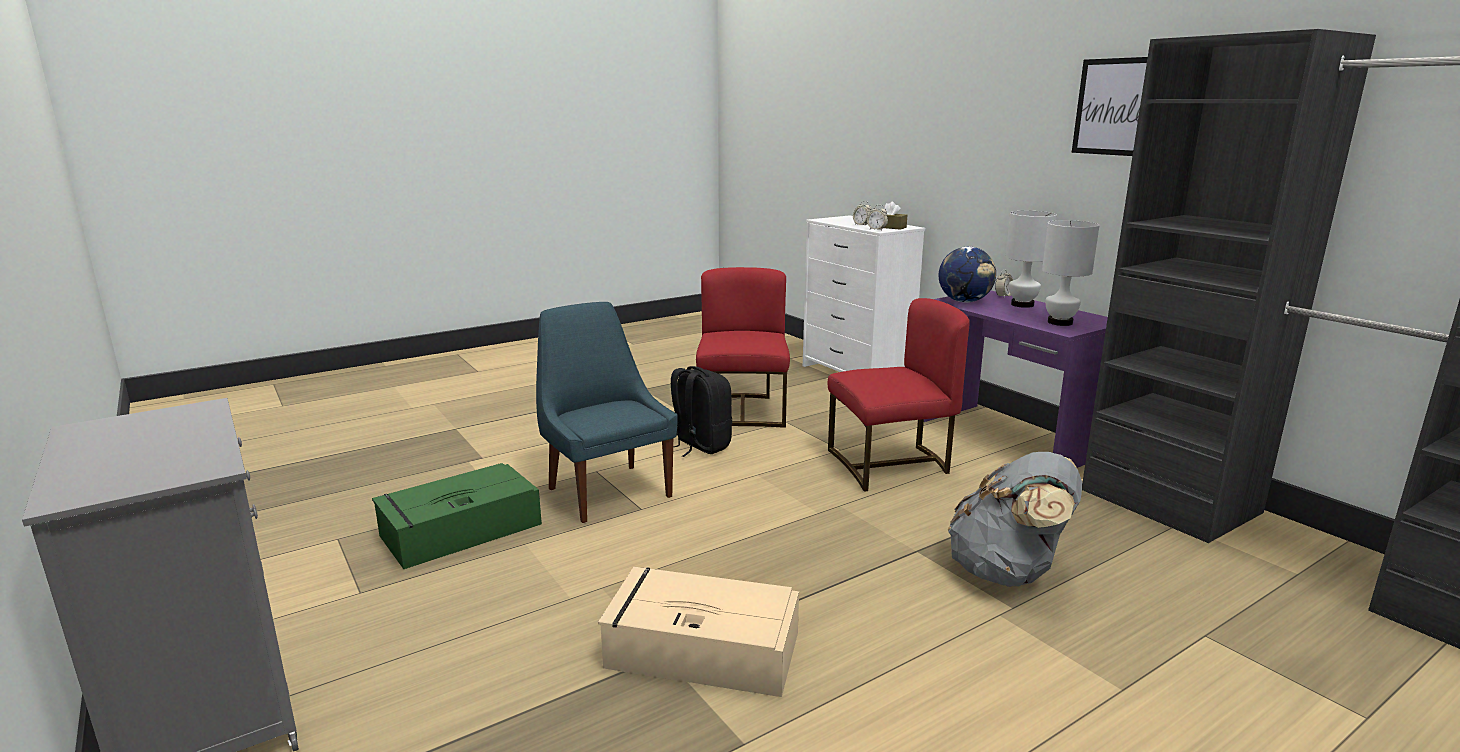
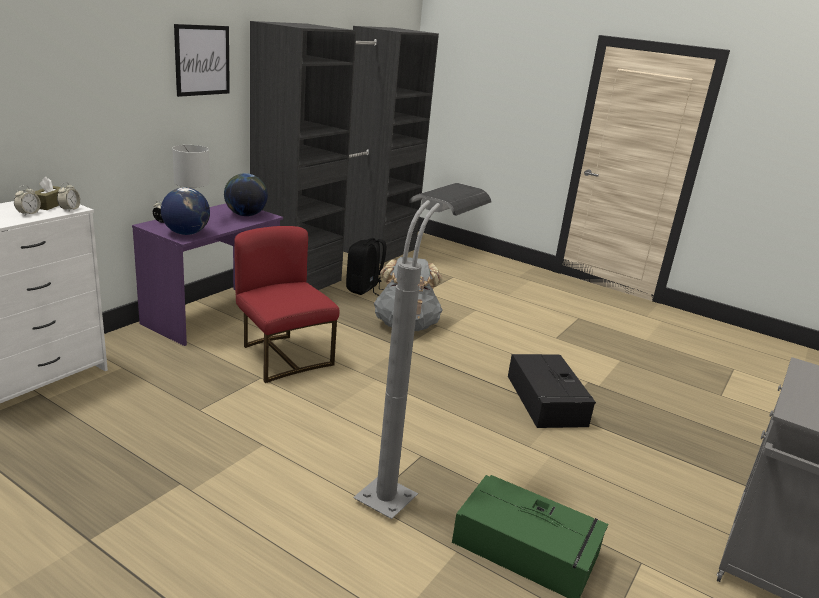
camera: 115 degrees left, 5 degrees up
(607, 491) = (403, 483): blue chair -> grey floor lamp
(699, 445) = (279, 450): black backpack -> black backpack (364, 289)
(700, 649) = (546, 401): beige storage box -> black storage box
(743, 411) = (173, 439): red chair -> none
(1060, 322) = (245, 215): white table lamp -> globe

